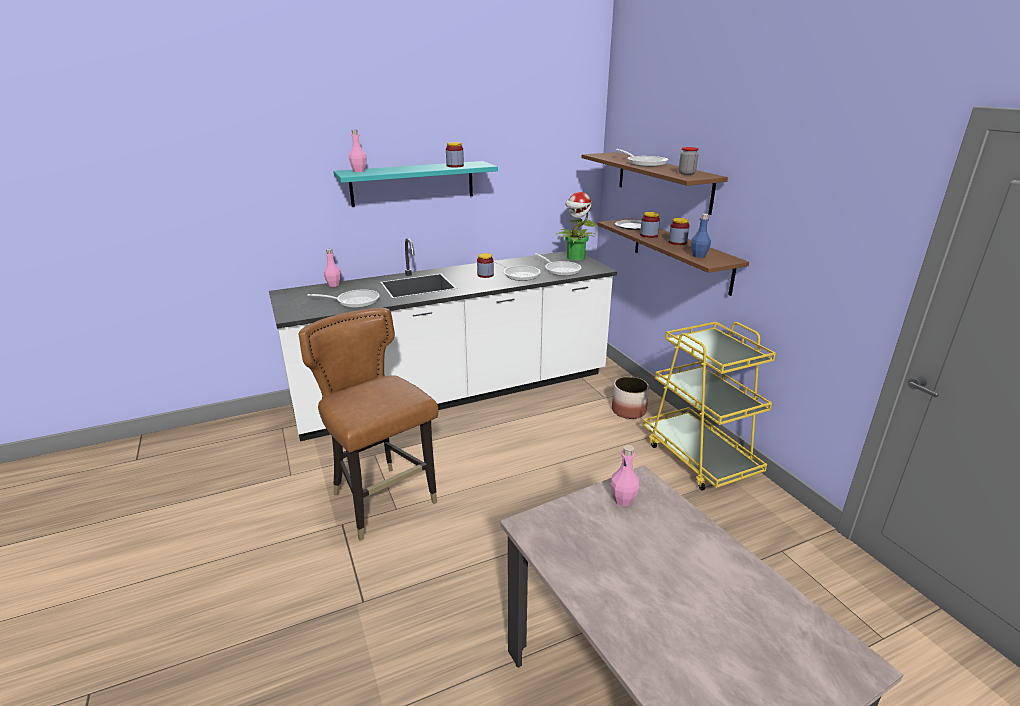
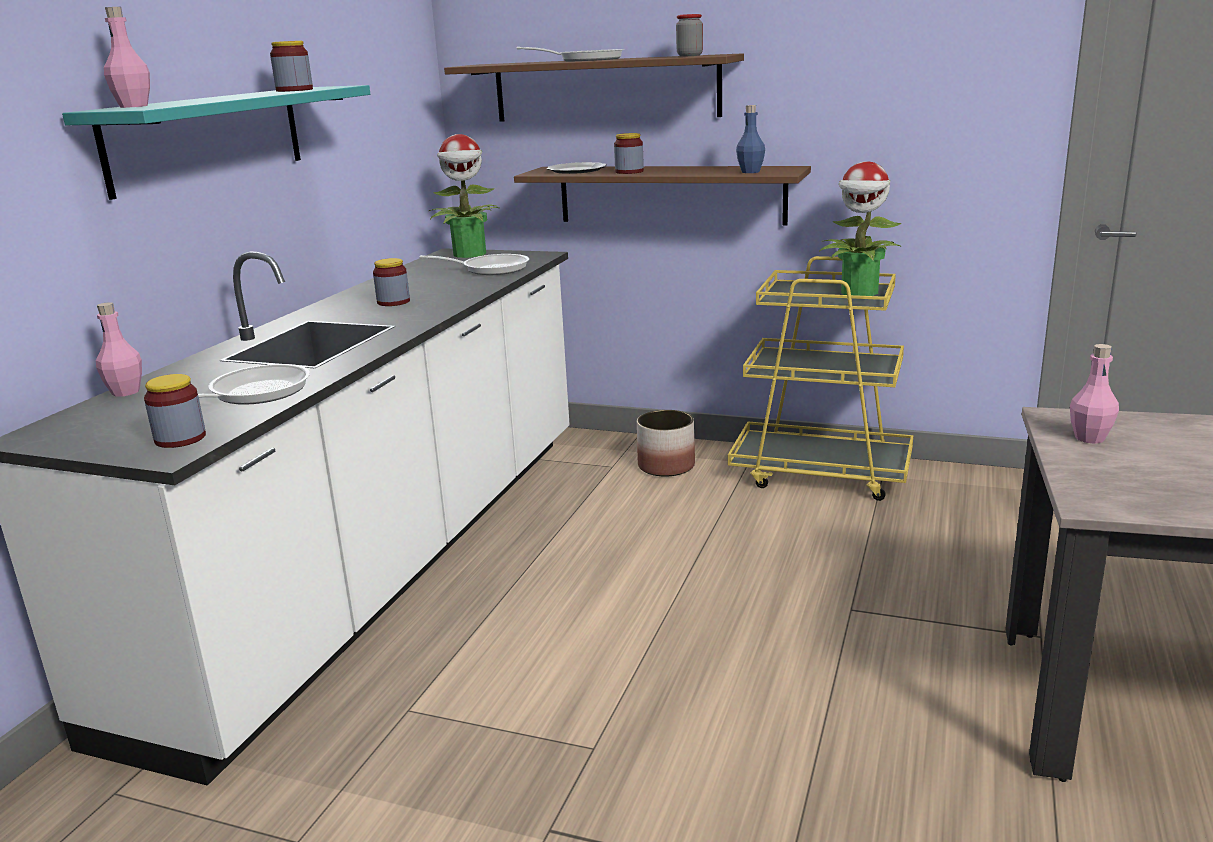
camera: 45 degrees left, 5 degrees down
(383, 501) = (553, 754): brown chair -> none
(519, 275) = (445, 288): frying pan -> none
(677, 242) = (684, 169): jar -> jar (180, 438)
(736, 356) = (859, 292): none -> potted plant

